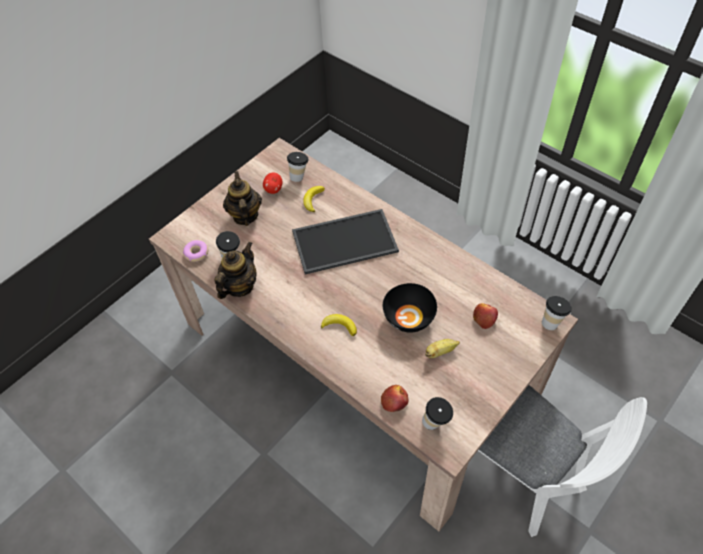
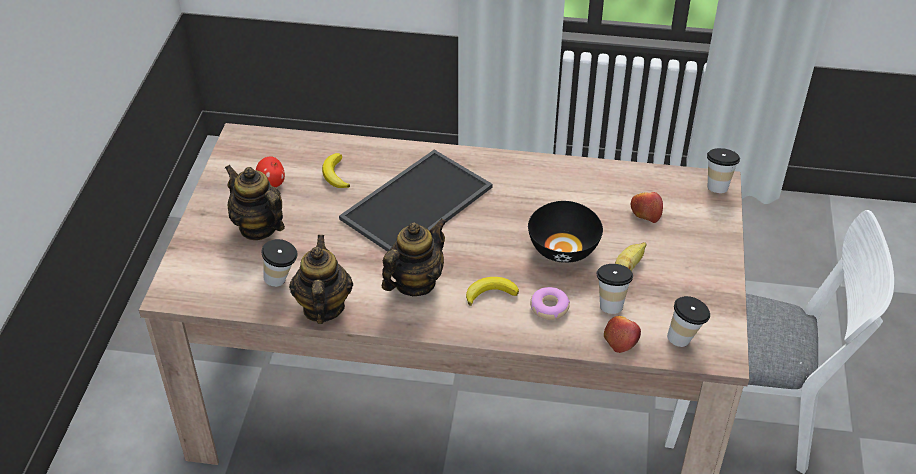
camera: 35 degrees left, 10 degrees down
(196, 253) = (227, 297): donut -> donut (549, 307)
(299, 176) = (293, 155): cup -> cup (611, 303)
(302, 296) = (415, 283): none -> teapot

